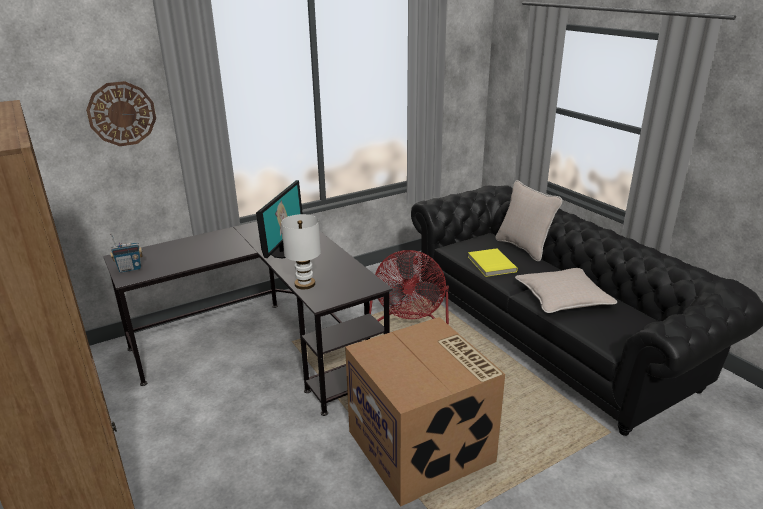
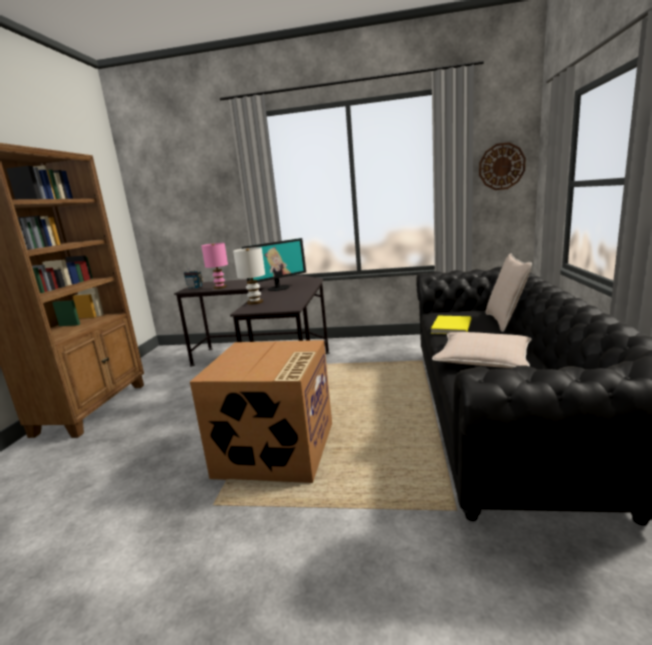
camera: 40 degrees right, 10 degrees down
(122, 114) = (218, 194): wall clock -> wall clock (501, 166)
(179, 261) = (220, 287): none -> pink table lamp
(407, 320) = (383, 371): red fan -> none

